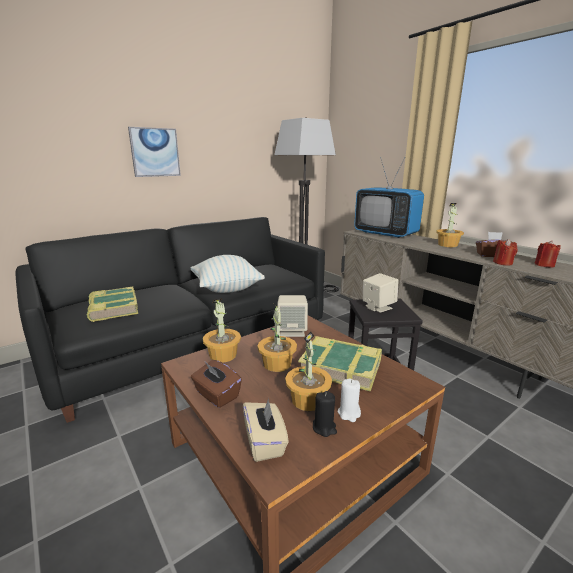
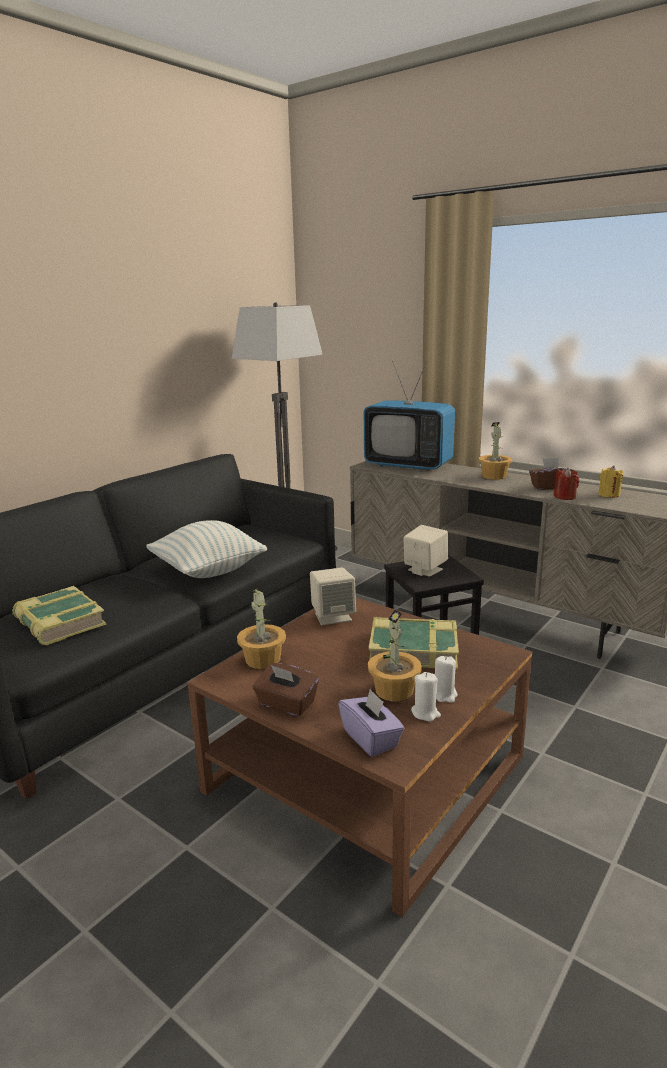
camera: 15 degrees left, 0 degrees up
(155, 152) = (60, 372): picture -> none
(265, 442) = (371, 738): beige tissue box -> purple tissue box
(277, 364) = (336, 658): potted plant -> none
(324, 428) = (425, 713): black candle -> white candle
(544, 265) = (609, 495): red candle -> yellow candle

